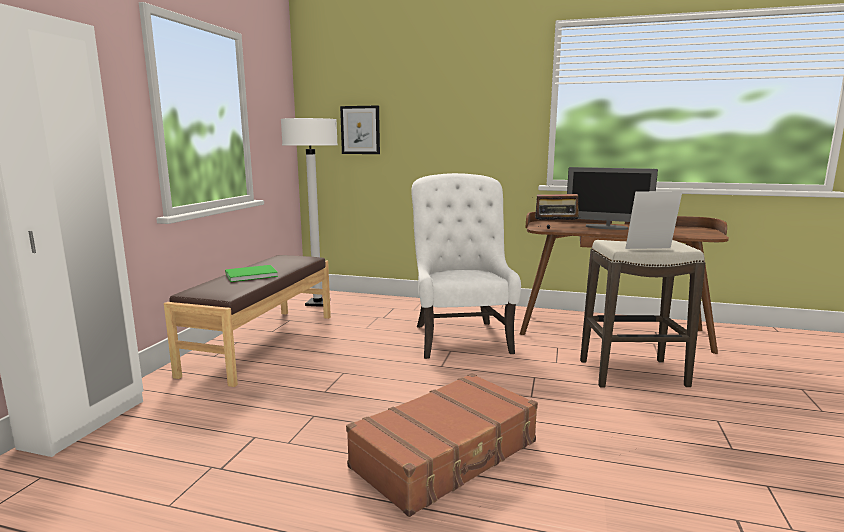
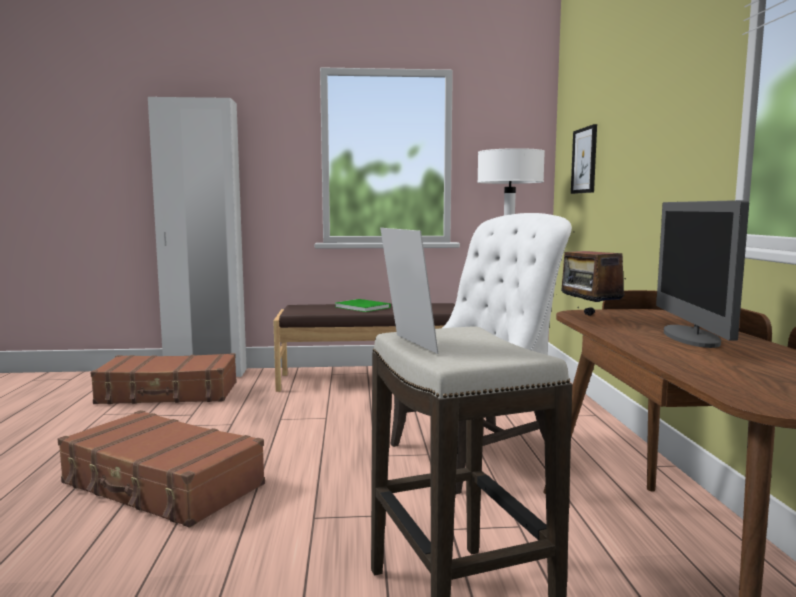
camera: 70 degrees right, 5 degrees down
(143, 452) = (169, 393): none -> brown suitcase

